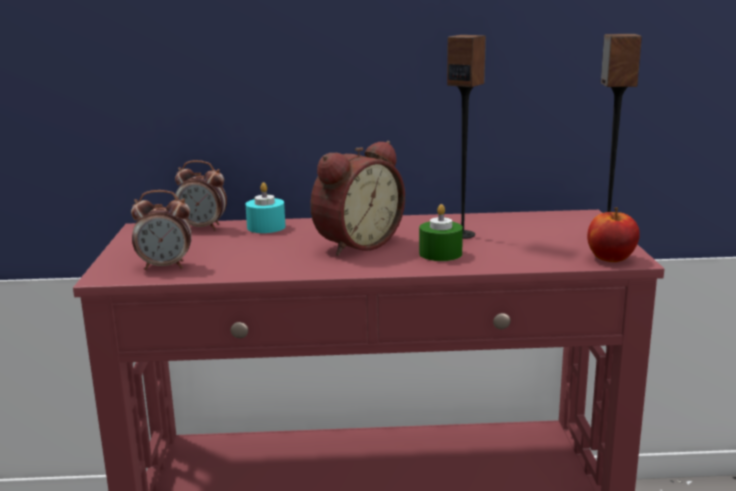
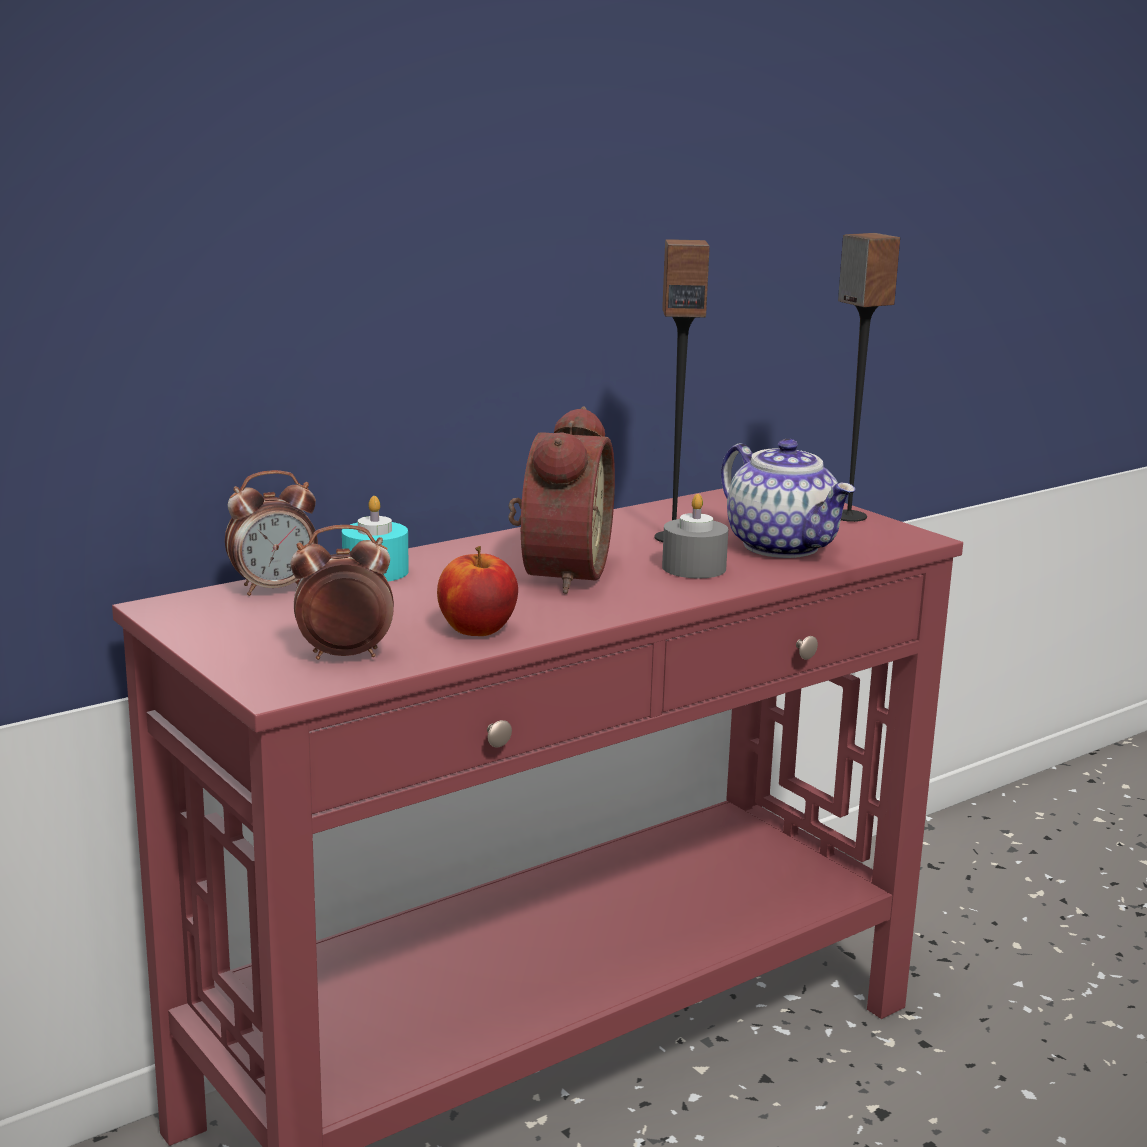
camera: 35 degrees left, 0 degrees up
(165, 266) = (344, 656): alarm clock -> alarm clock turned 150 degrees counterclockwise
(440, 253) = (694, 568): green candle -> grey candle
(523, 250) = (783, 546): none -> teapot
(610, 258) = (894, 540): apple -> apple (476, 630)

